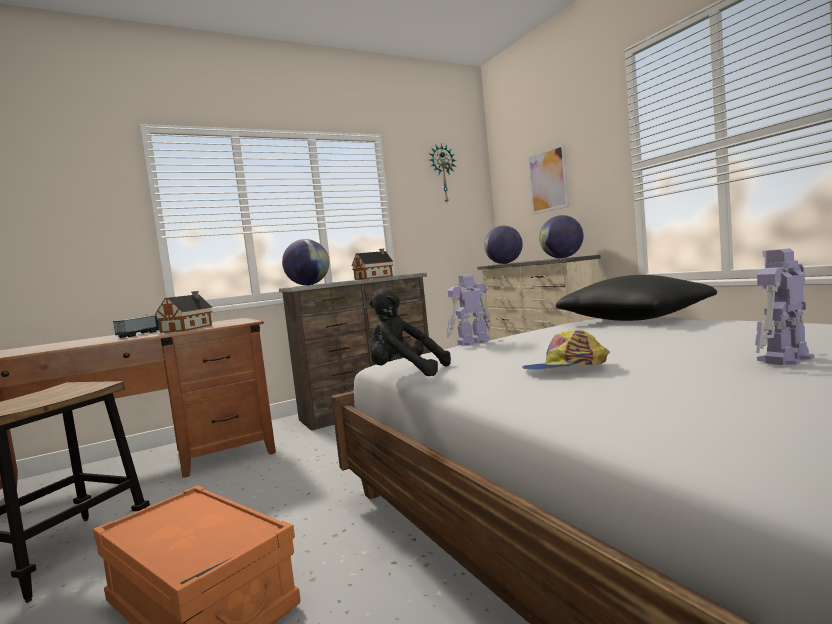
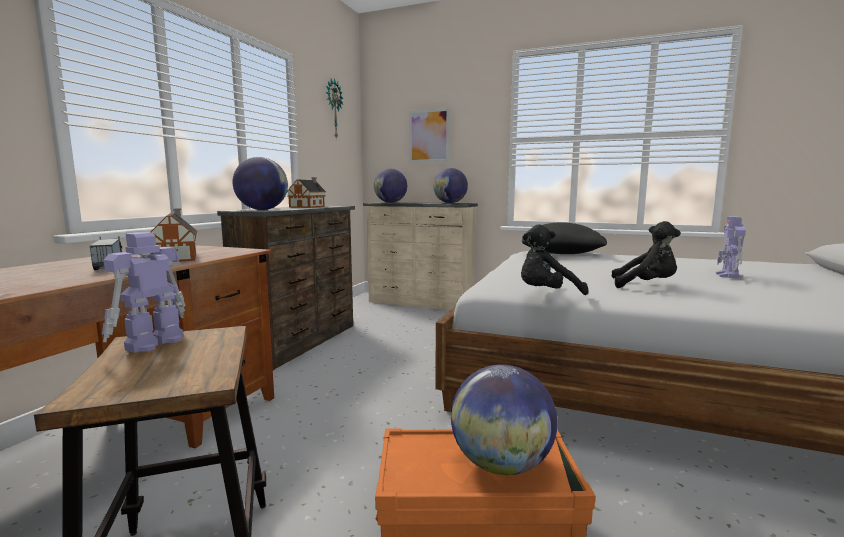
camera: 40 degrees left, 5 degrees up
(195, 539) = (501, 465): none -> globe
(472, 342) = (506, 270): toy robot -> toy robot (152, 343)
(566, 369) = (646, 285): cap -> black plush toy

